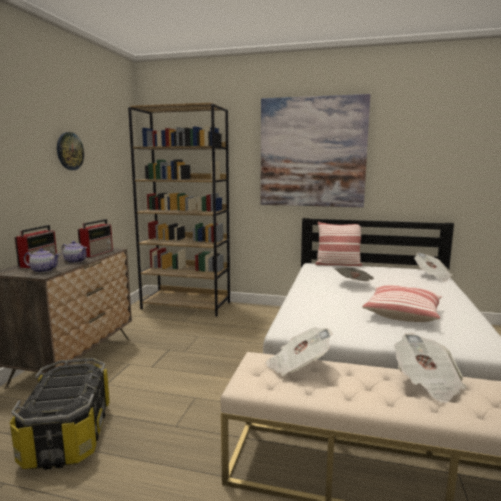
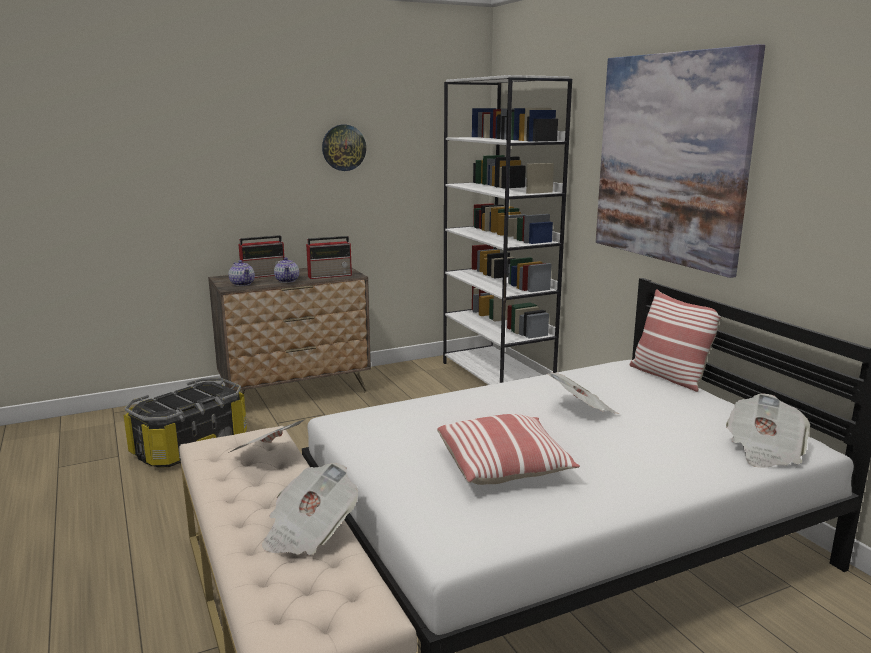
camera: 50 degrees right, 5 degrees up
(187, 305) = (497, 377): brown bookcase -> white bookcase

